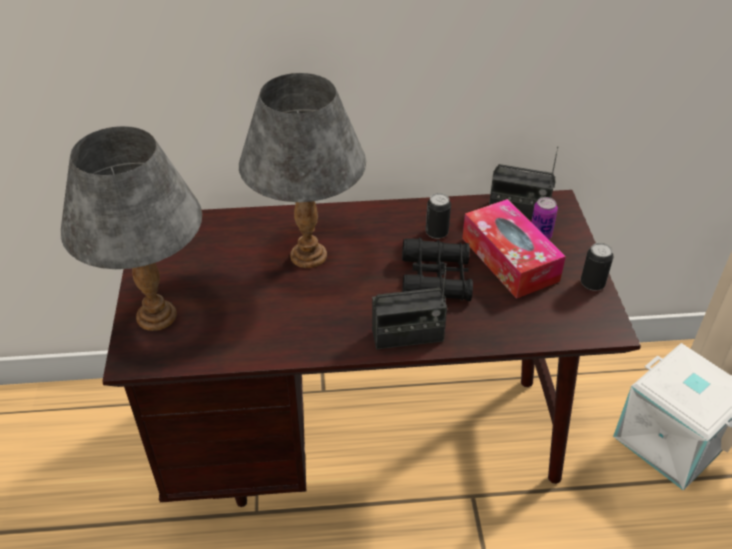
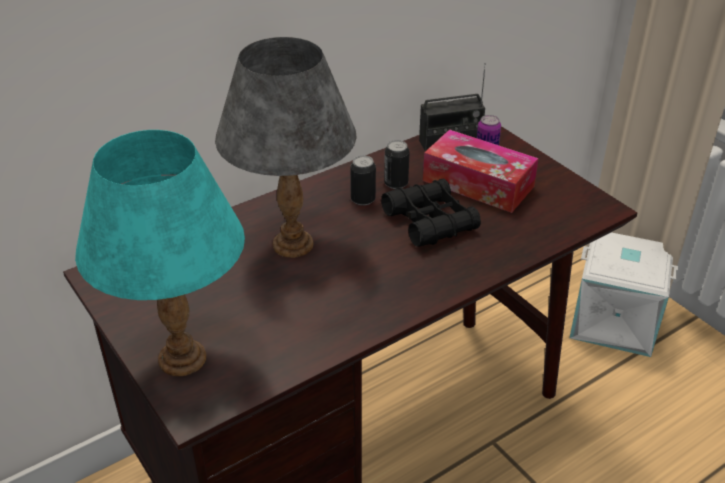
camera: 30 degrees left, 5 degrees down
(157, 315) = (182, 357): grey table lamp -> turquoise table lamp
(407, 336) = (448, 278): radio -> none
(592, 283) = (560, 179): can -> can (363, 199)

